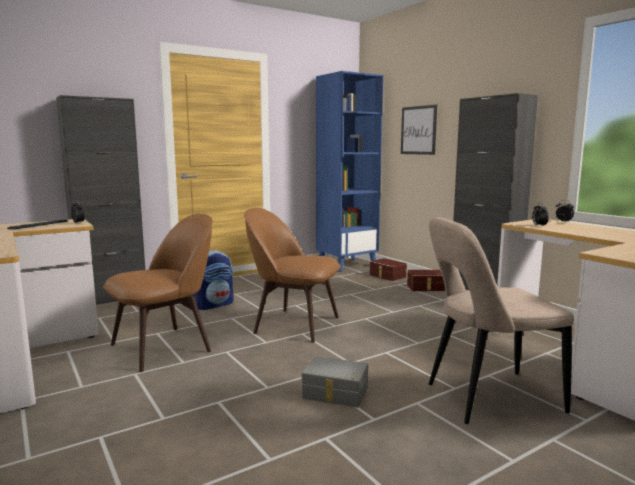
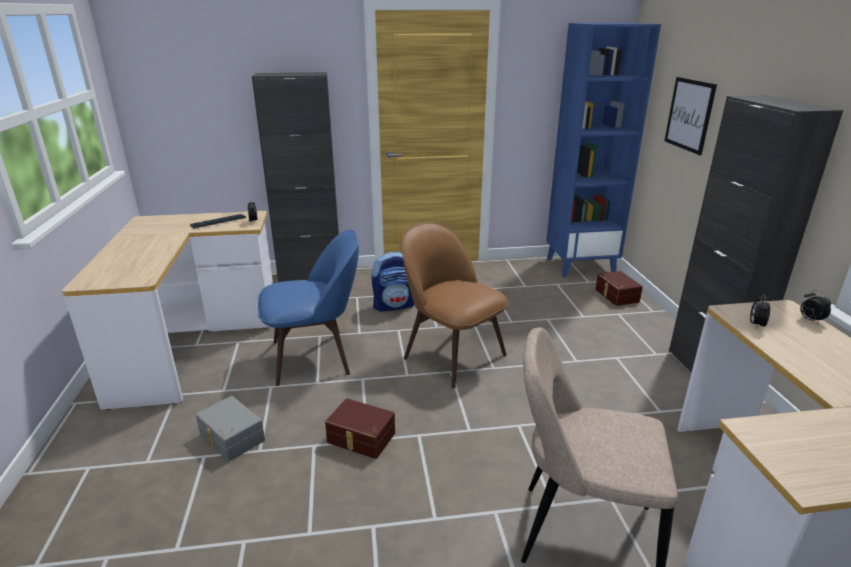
camera: 25 degrees right, 15 degrees up
(165, 346) = (315, 356): brown chair -> blue chair
(335, 393) = (422, 469): grey storage box -> grey storage box (231, 438)
(426, 287) = (650, 327): brown storage box -> brown storage box (360, 438)

